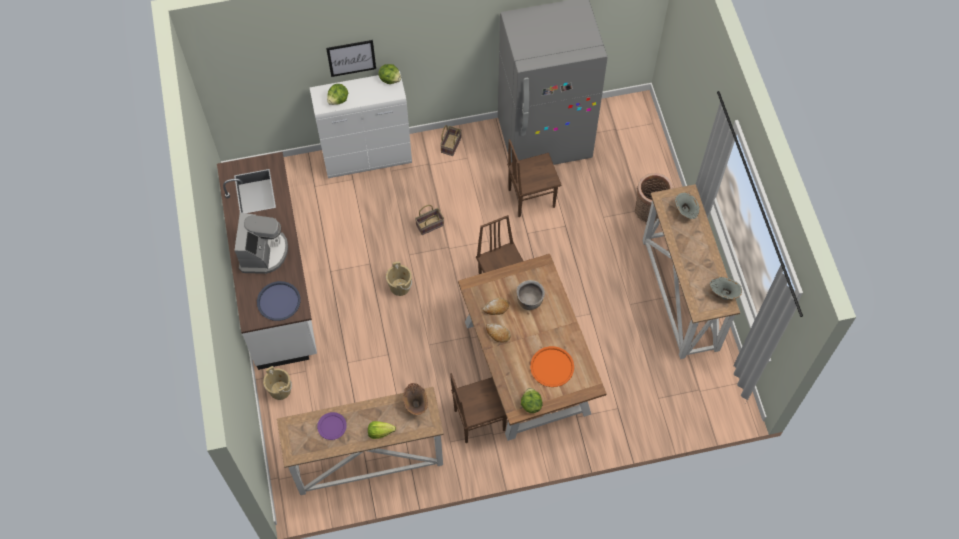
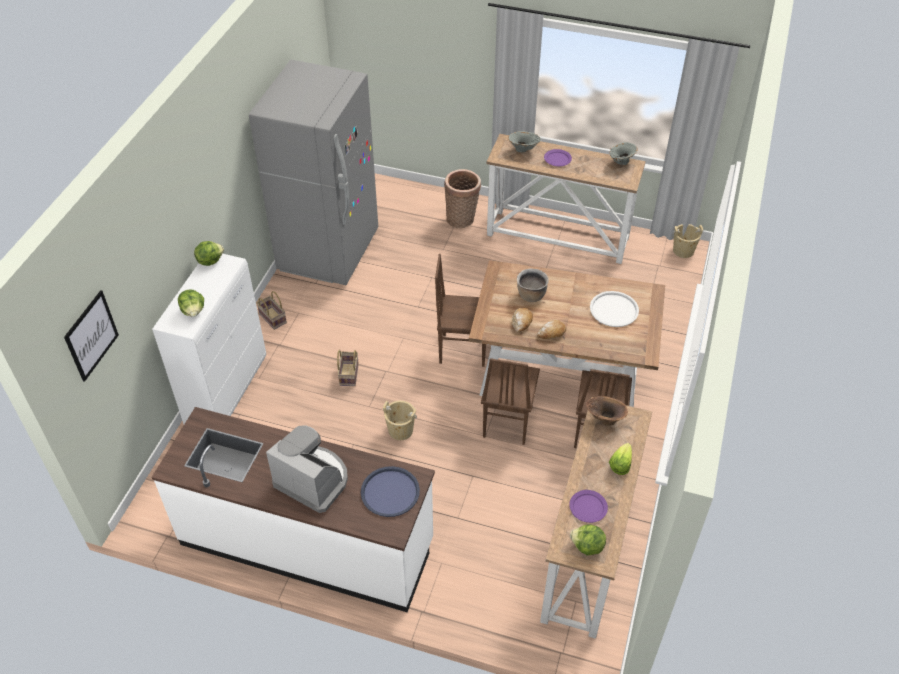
camera: 60 degrees left, 15 degrees down
(280, 390) = (449, 600): beige bucket -> beige bucket (683, 251)
(351, 58) = (168, 259): picture -> picture (91, 335)
(530, 198) = (382, 287): brown chair -> brown chair (506, 422)
(531, 404) = (646, 342): lettuce -> lettuce (587, 547)
(552, 367) = (614, 309): orange tray -> white tray
(692, 243) = (557, 159): none -> purple plate

